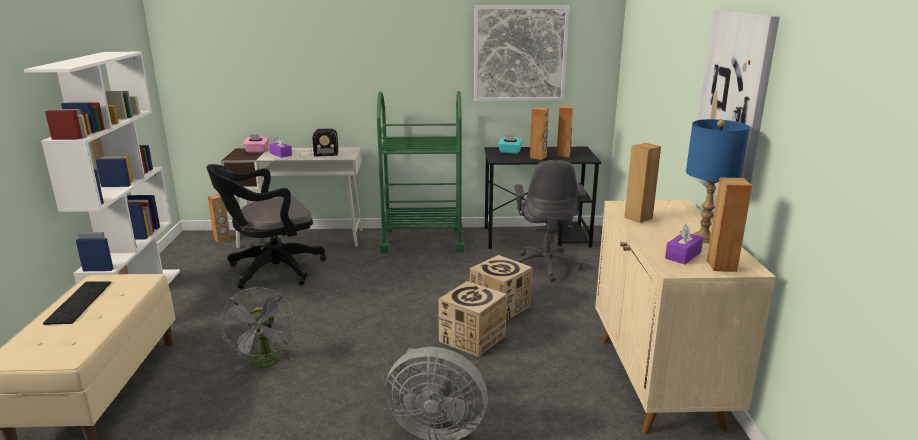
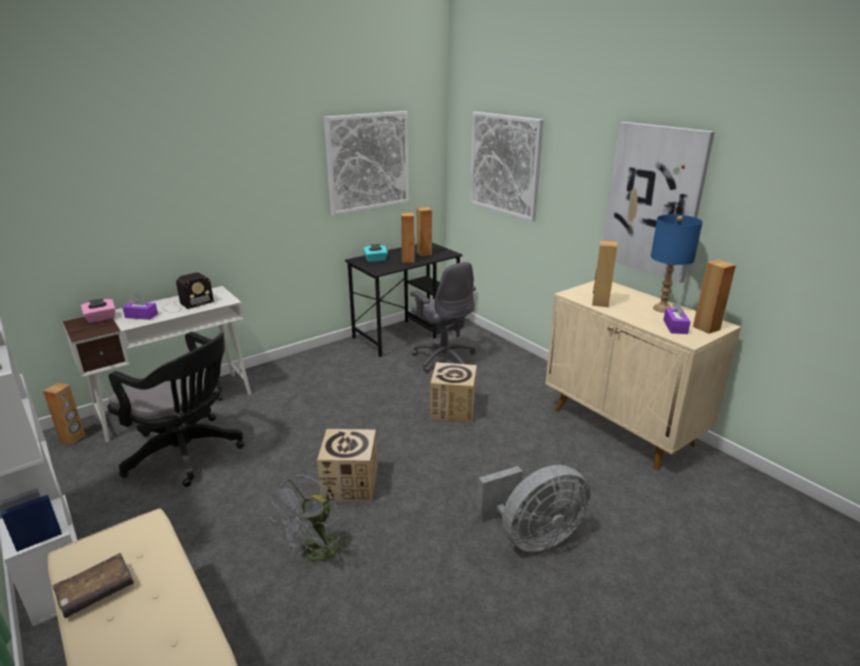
camera: 35 degrees left, 5 degrees up
(78, 302) = (96, 592): keyboard -> brown book
(266, 364) = (316, 555): grey fan -> grey fan turned 75 degrees clockwise
(271, 271) = (188, 453): black office chair -> black office chair turned 90 degrees counterclockwise
(422, 240) = (310, 367): green cart -> none
(472, 338) = (466, 446): cardboard box -> cardboard box (350, 484)
(648, 65) = (505, 165): none -> picture

